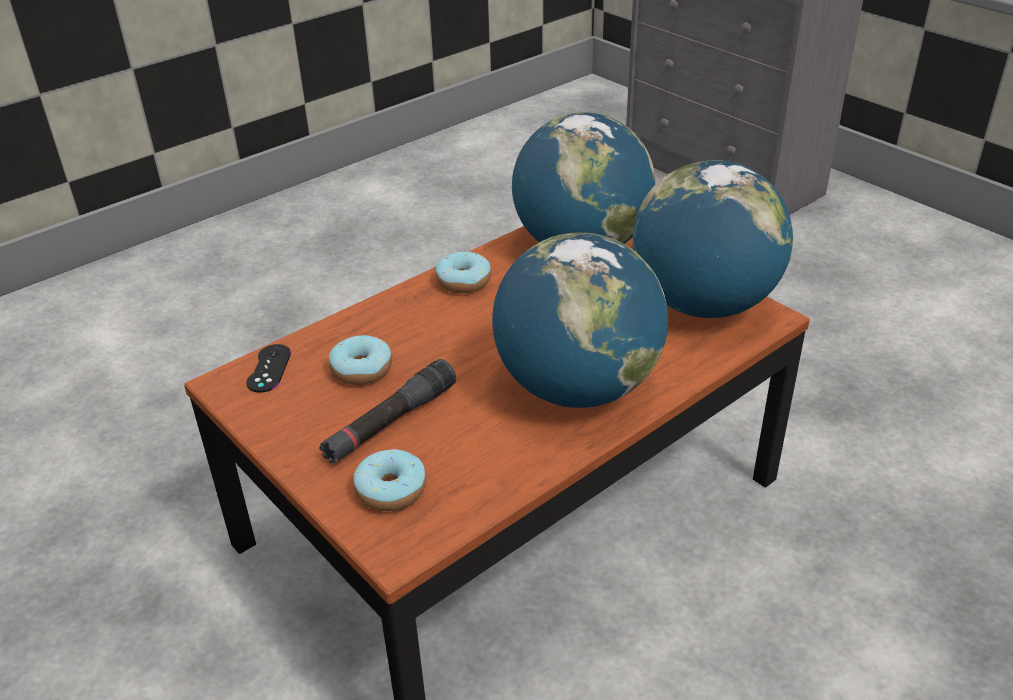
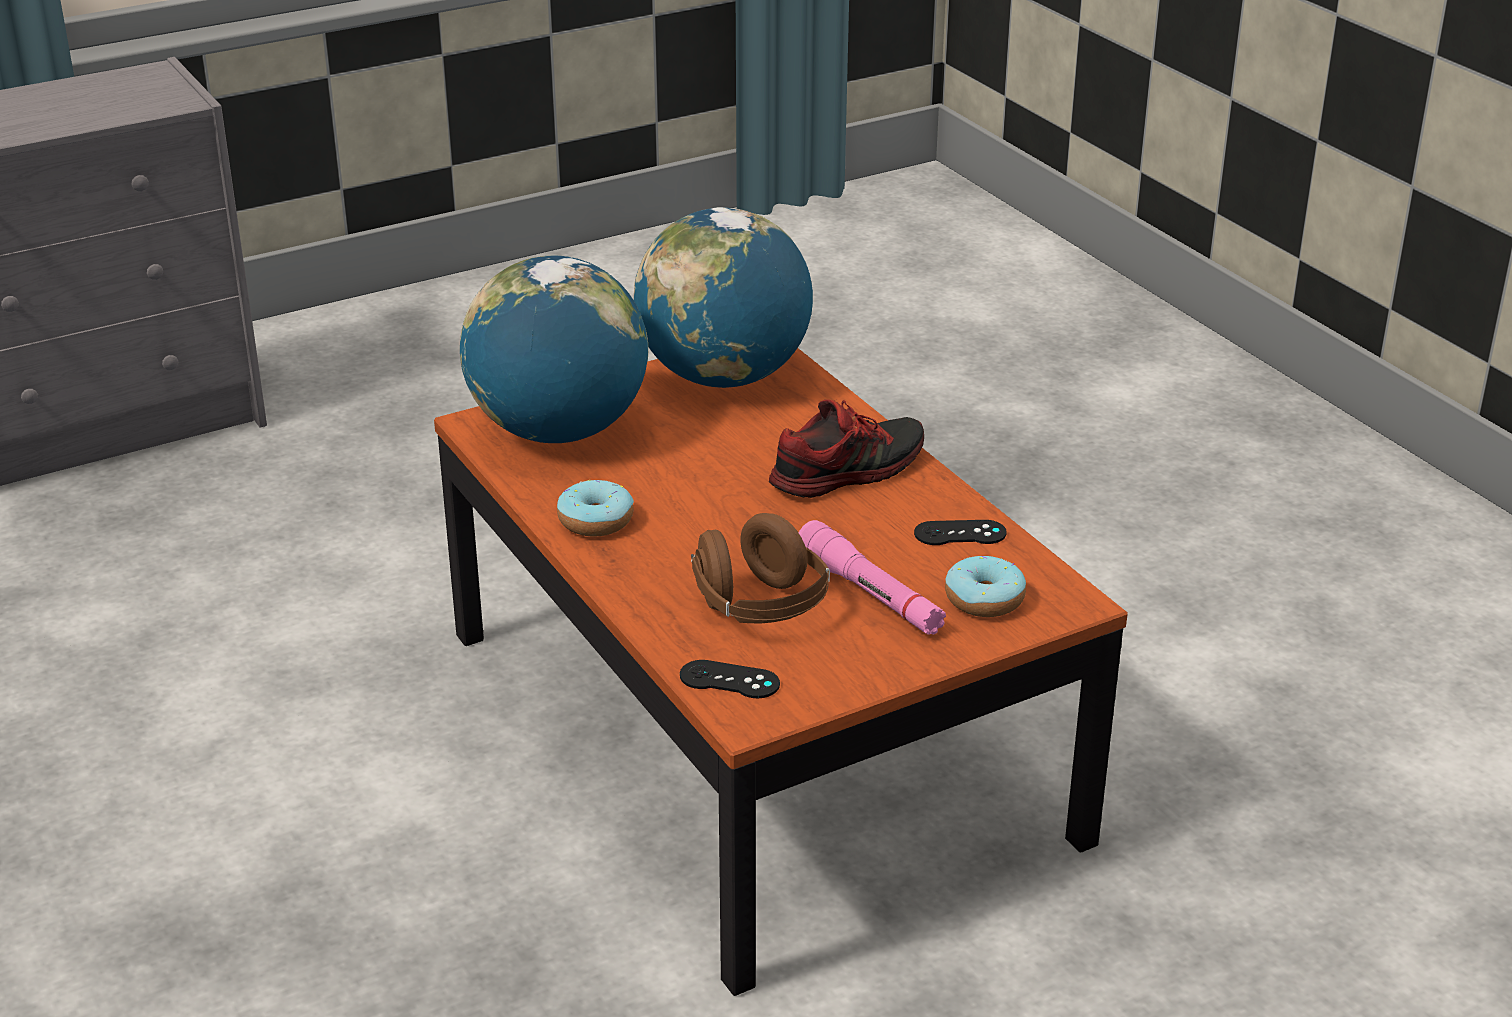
camera: 80 degrees left, 5 degrees down
(362, 370) = (760, 608): donut -> brown headphones
(390, 422) = (870, 593): black flashlight -> pink flashlight
(495, 465) = (960, 533): none -> black game controller
(577, 388) = (847, 471): globe -> shoe

